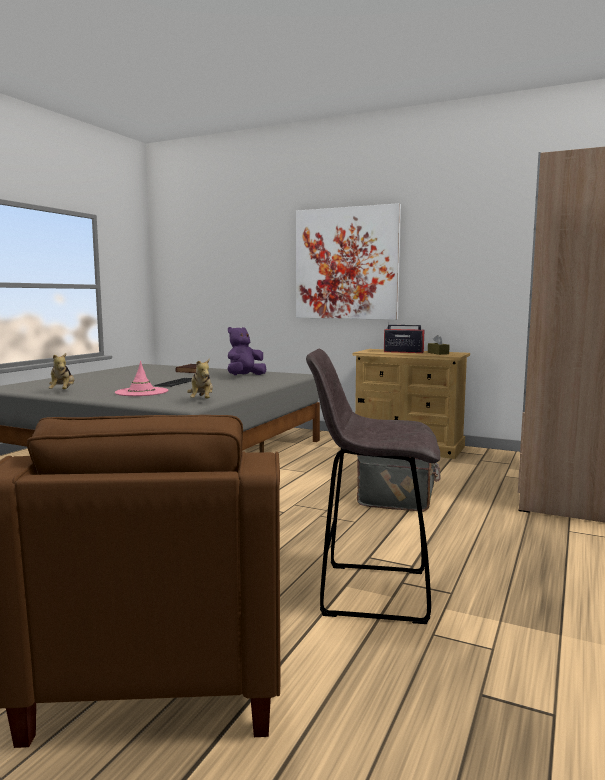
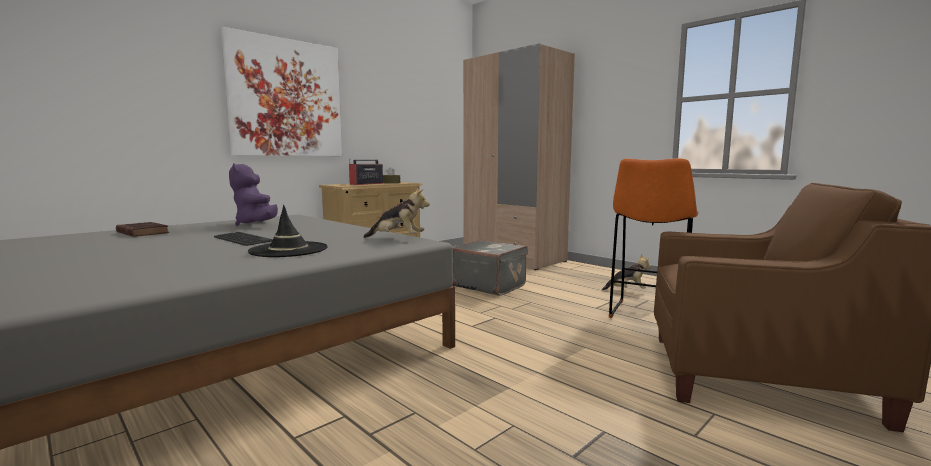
camera: 70 degrees left, 0 degrees up
(63, 392) = (180, 277): plush toy -> plush toy (627, 290)
(141, 392) = (288, 250): pink hat -> black hat
(370, 592) = (647, 314): grey stool -> orange stool

